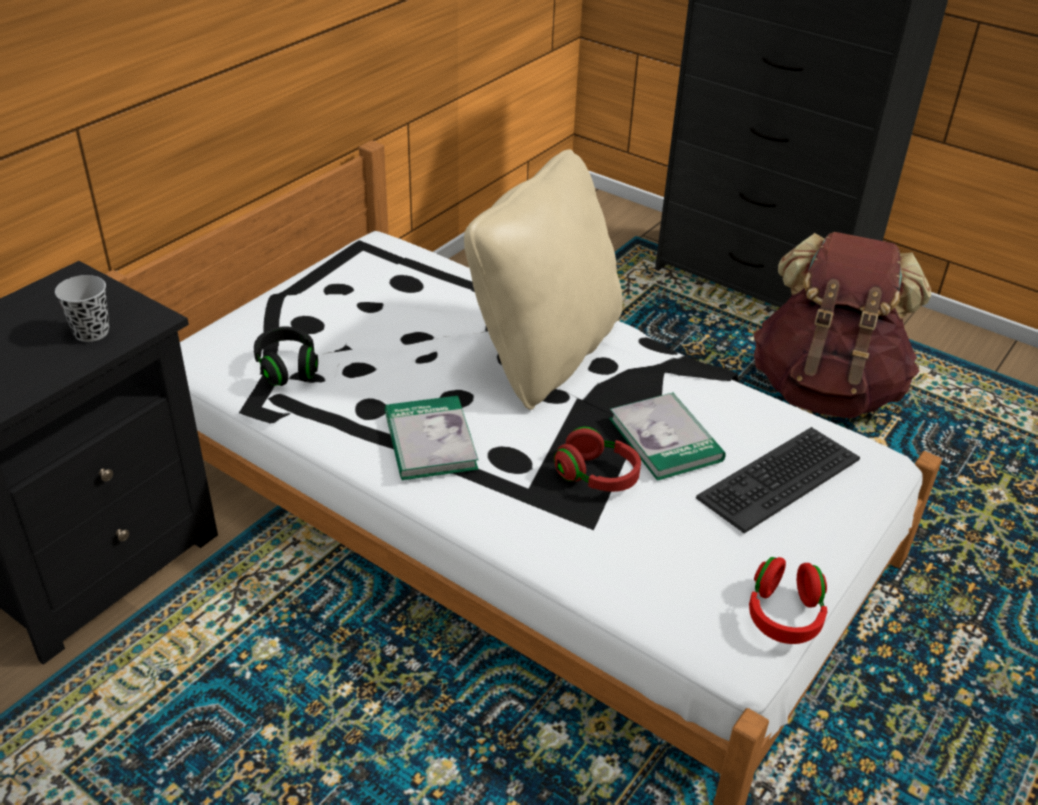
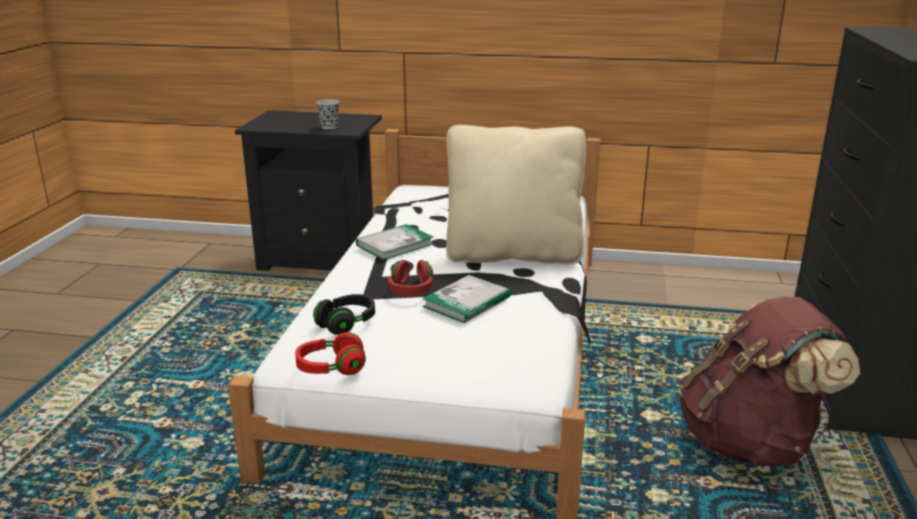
camera: 65 degrees right, 15 degrees down
(287, 368) = (419, 203): black headphones -> black headphones (346, 324)
(778, 478) = (468, 346): keyboard -> none

